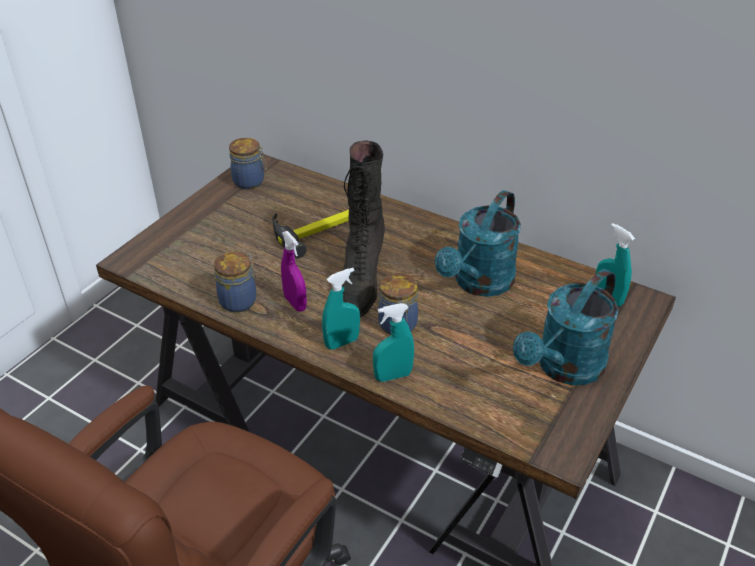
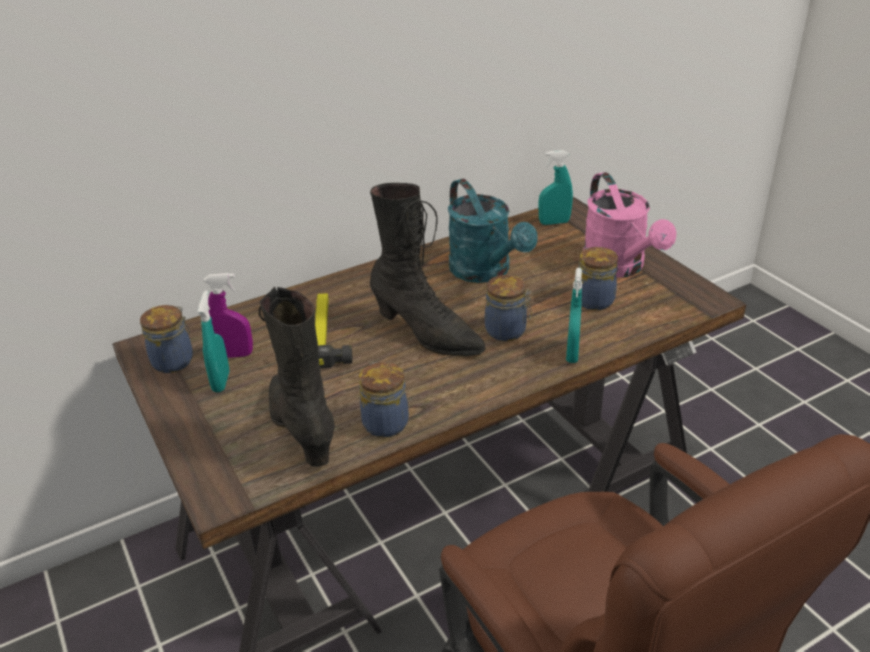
camera: 60 degrees left, 5 degrees down
(211, 265) = (302, 429): none -> black boot
(295, 303) = (423, 384): purple spray bottle -> purple spray bottle (234, 355)
(342, 342) = (506, 370): turquoise spray bottle -> turquoise spray bottle (221, 382)
(490, 365) = (593, 300): none -> jar
(564, 368) = (619, 267): turquoise watering can -> pink watering can

